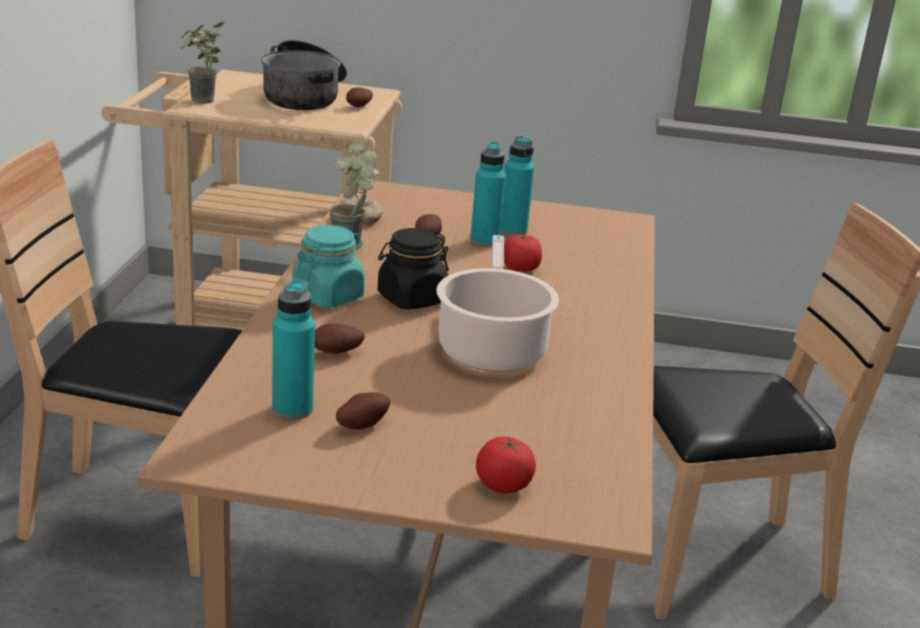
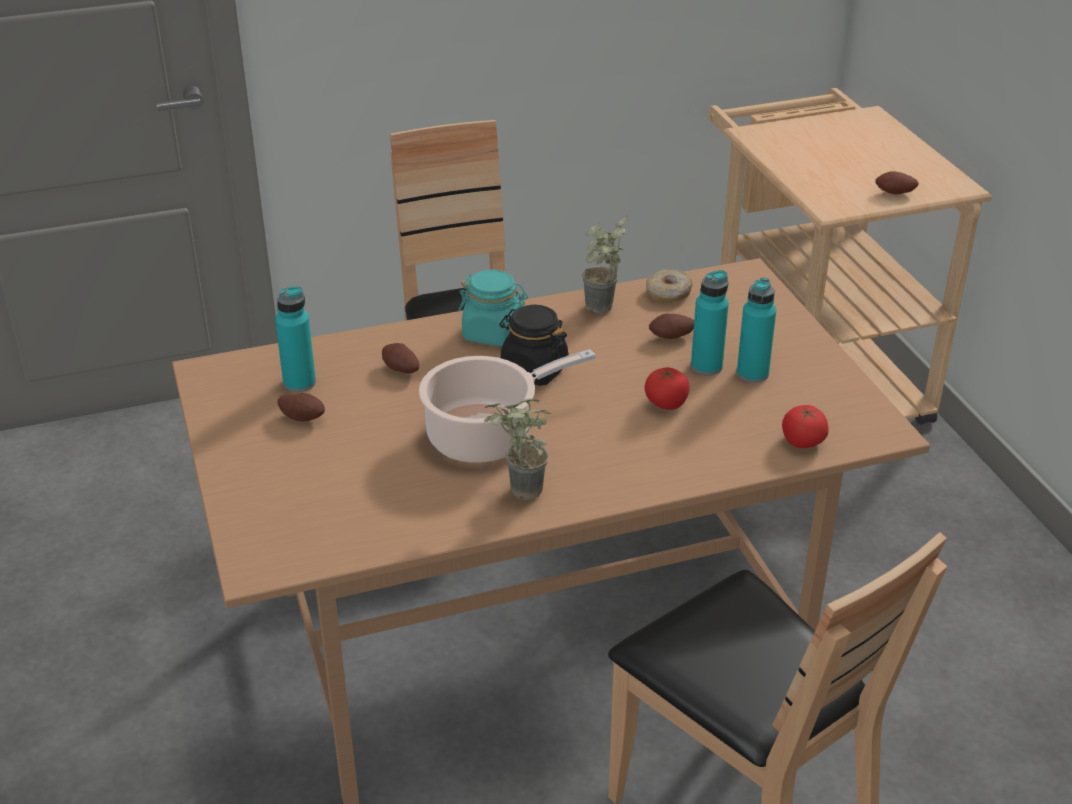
camera: 65 degrees right, 10 degrees up
(201, 103) = (770, 132): potted plant -> potted plant (517, 493)
(305, 96) = (874, 162): cooking pot -> none
(503, 485) = (268, 504): tomato -> tomato (802, 442)

